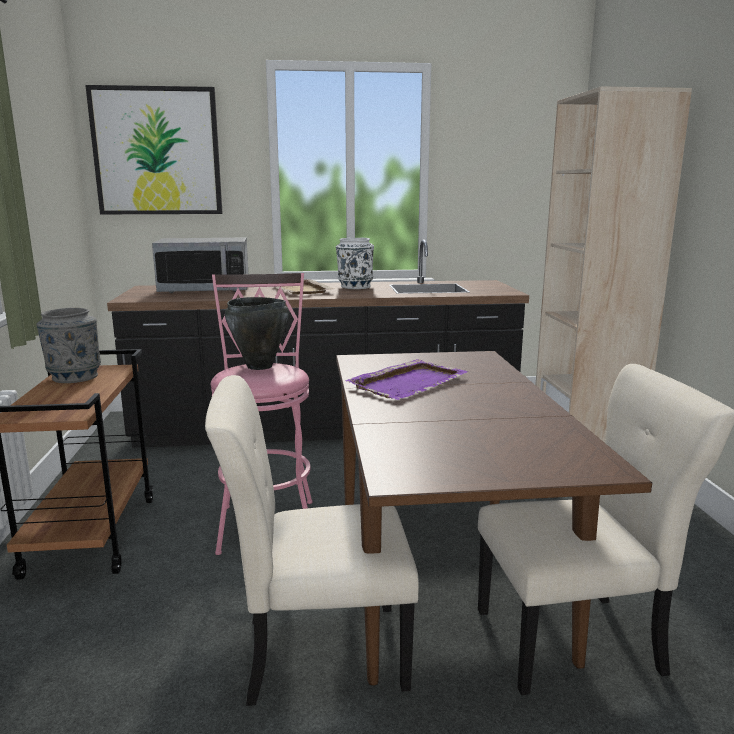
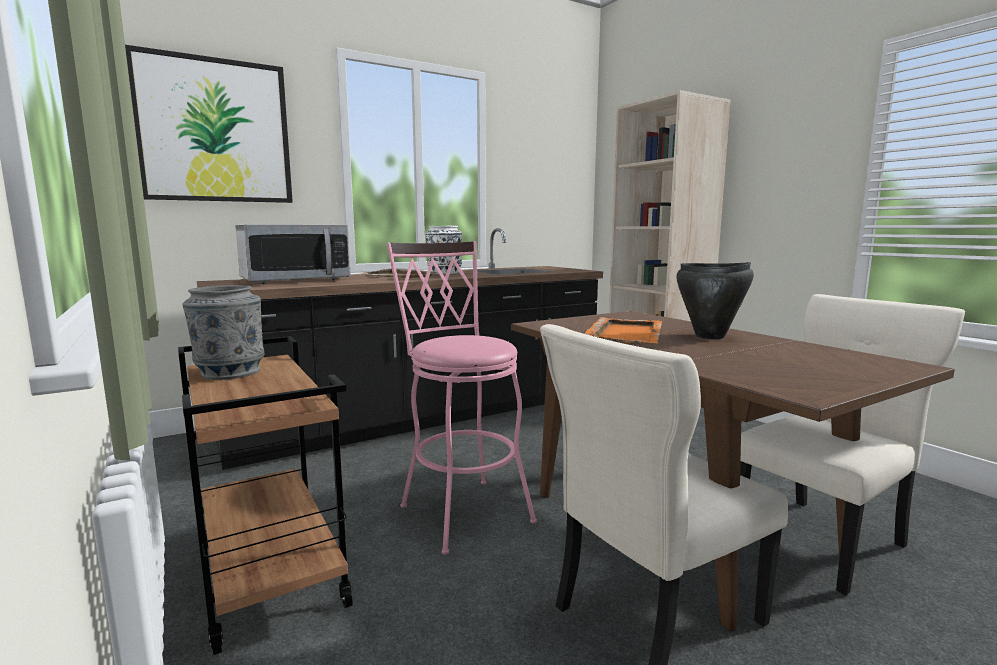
camera: 25 degrees left, 5 degrees down
(259, 366) = (457, 338): black cooking pot -> black cooking pot (710, 336)
(409, 382) = (625, 334): purple tray -> orange tray

